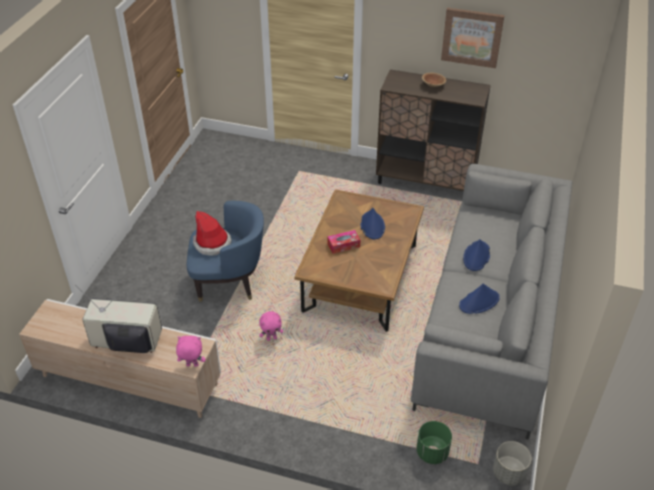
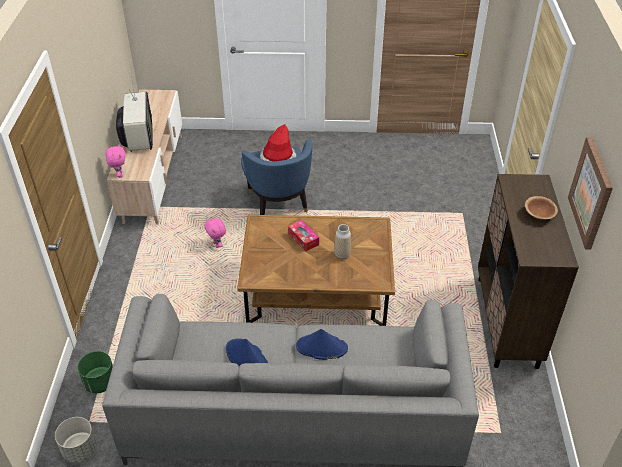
camera: 75 degrees right, 0 degrees up
(372, 226) = (342, 255): blue hat -> vase

